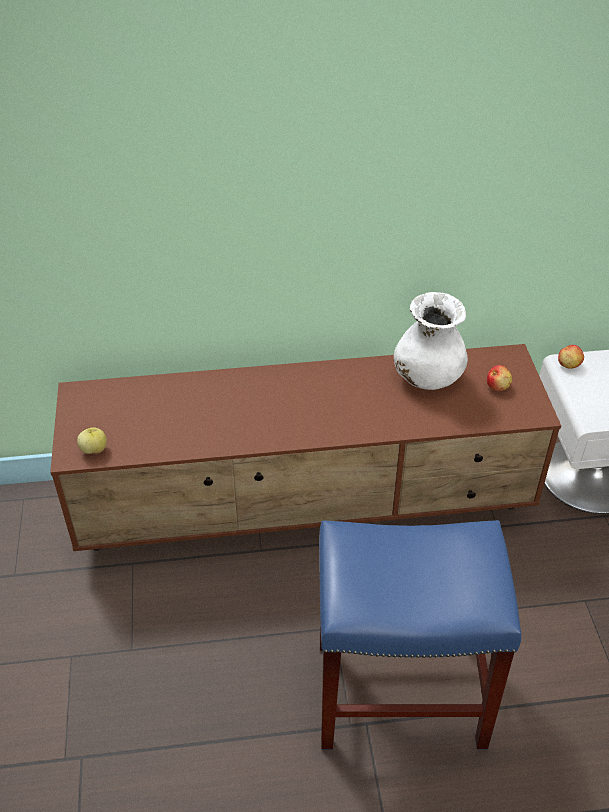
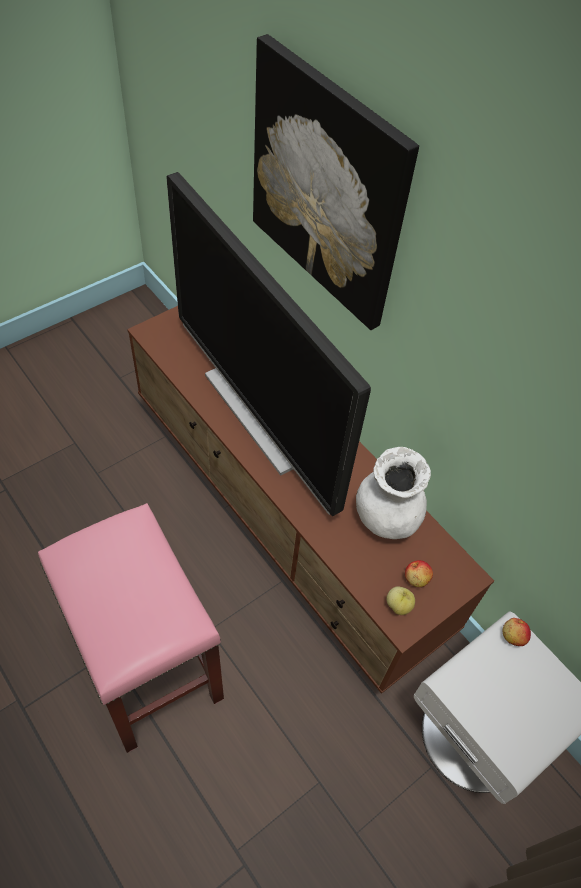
camera: 55 degrees right, 10 degrees up
(94, 449) = (161, 341): apple -> apple (398, 605)
(216, 138) = (328, 187): none -> picture
(254, 411) = (260, 414): none -> television
(401, 691) = (148, 665): blue stool -> pink stool

